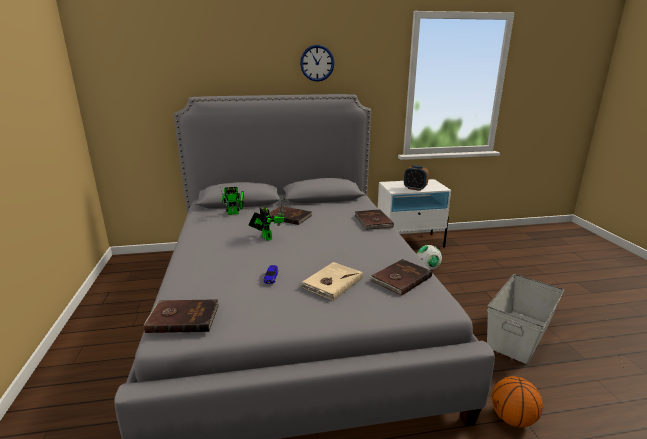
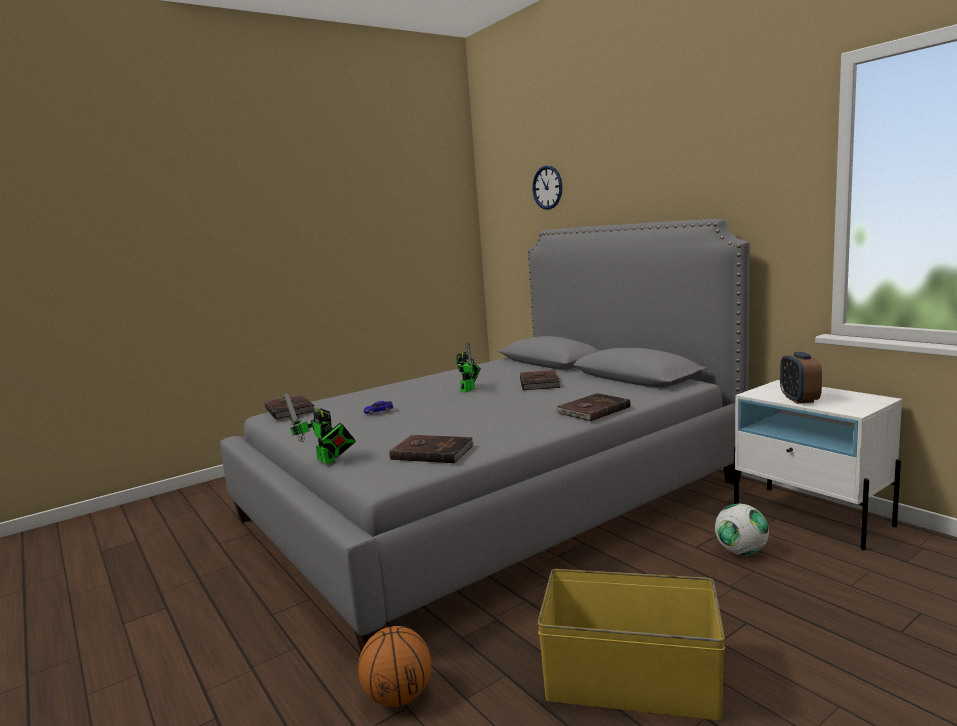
camera: 65 degrees right, 10 degrees down
(235, 213) = (514, 368): toy robot -> toy robot (328, 461)
(317, 63) = (681, 174): wall clock -> wall clock (547, 187)
(331, 282) = (392, 431): beige book -> none
(518, 335) = (630, 681): grey storage box -> yellow storage box

